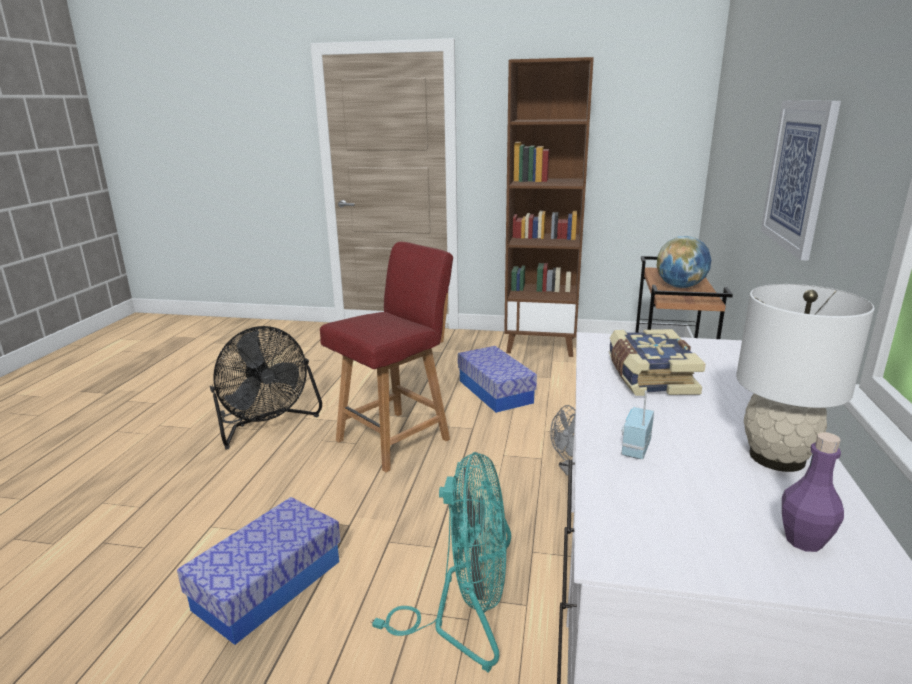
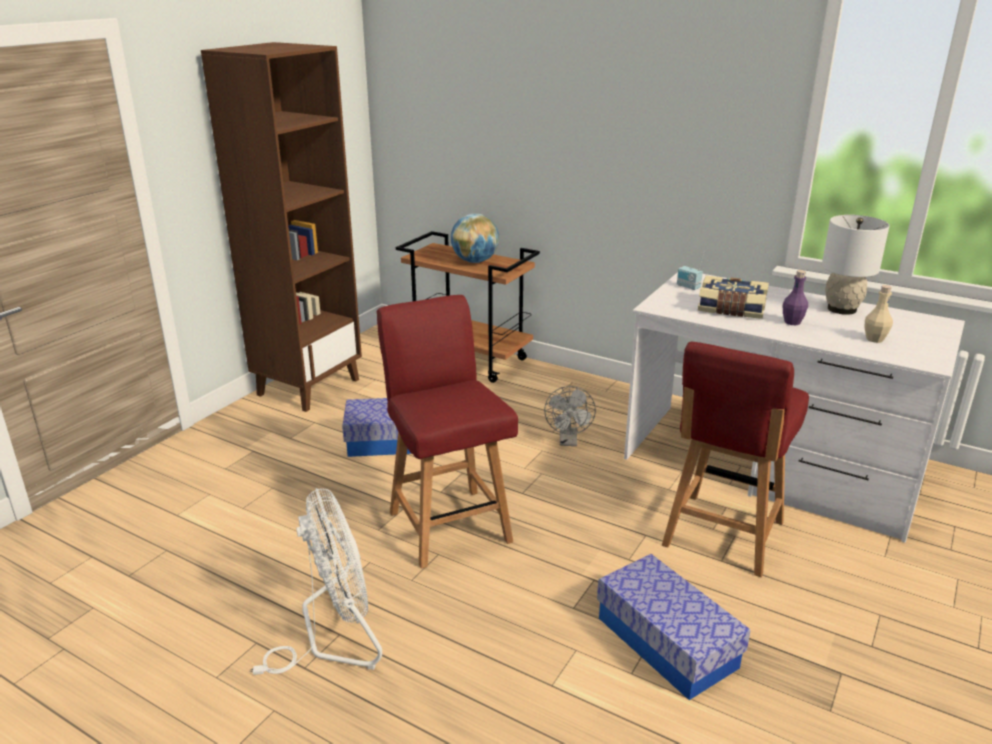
camera: 70 degrees left, 5 degrees up
(262, 425) = (330, 630): black fan -> white fan
(464, 607) = (722, 535): turquoise fan -> red chair
(634, 448) = (829, 336): radio -> radio (688, 287)
(668, 490) = (874, 339): none -> beige bottle
(798, 175) = (635, 149): picture -> none
(803, 540) = (916, 326): purple bottle -> purple bottle (792, 322)

